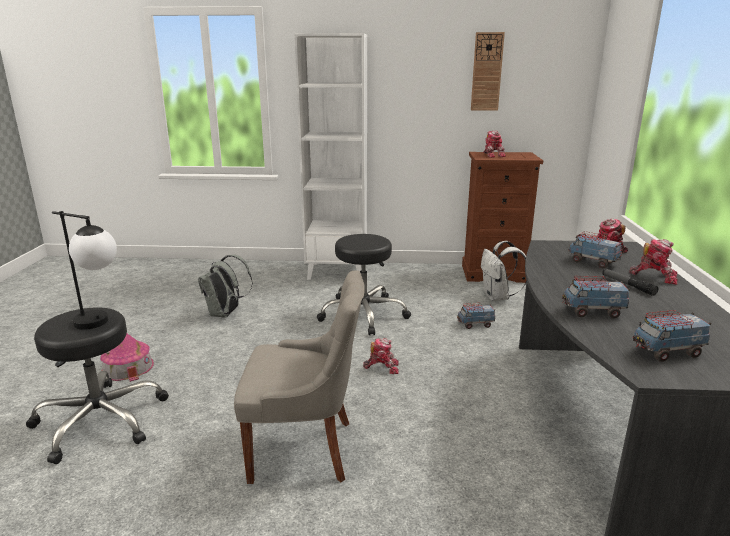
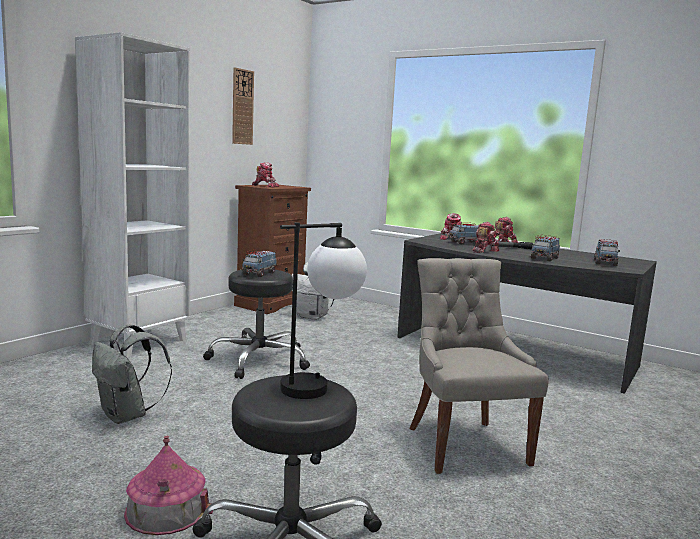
camera: 60 degrees left, 10 degrees down
(305, 449) = (464, 444): grey chair -> grey chair turned 45 degrees counterclockwise
(382, 367) = (367, 381): toy robot -> toy robot (483, 251)
(475, 324) = (345, 336): toy truck -> toy truck (259, 274)

